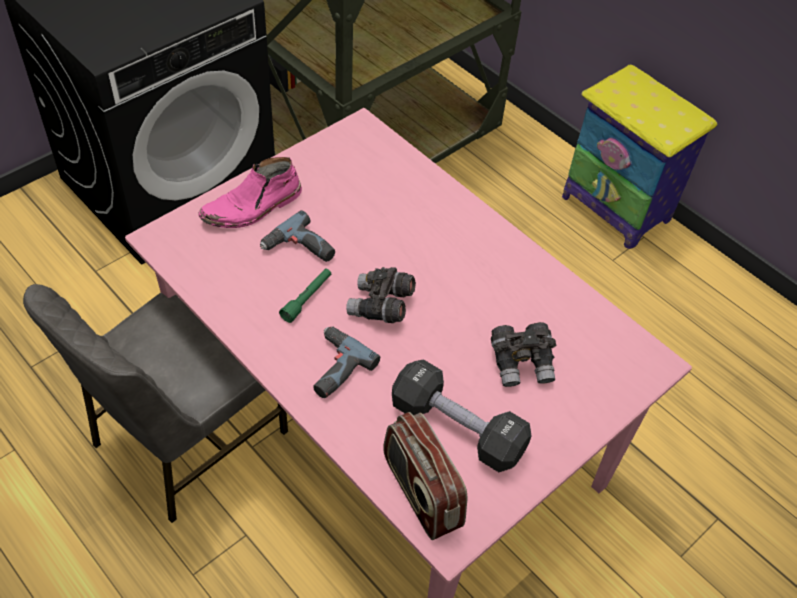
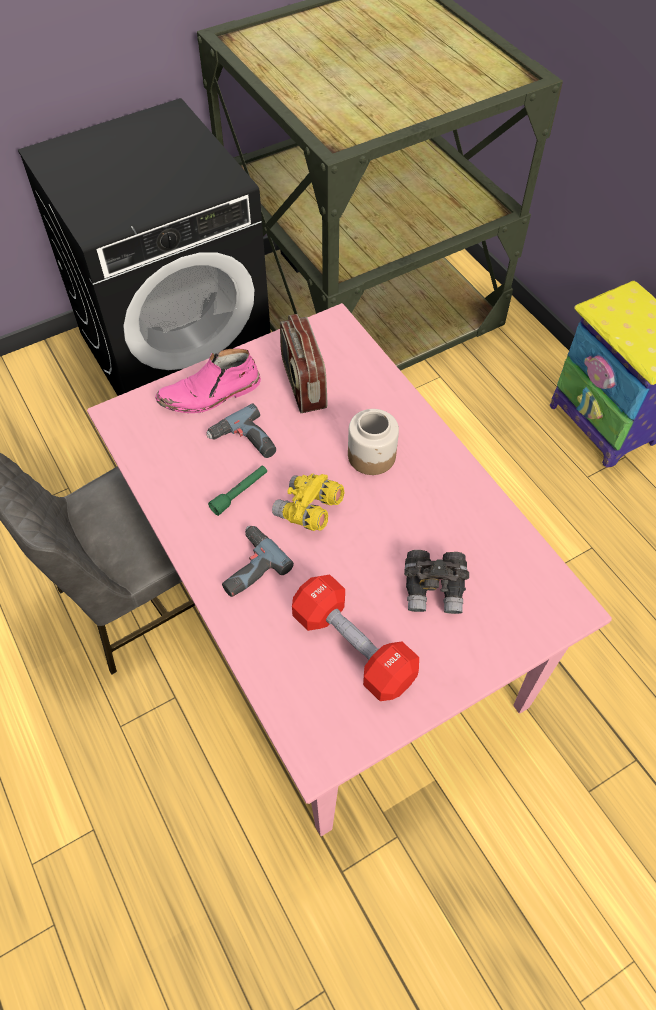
camera: 15 degrees right, 5 degrees up
(381, 306) = (308, 511): grey binoculars -> yellow binoculars
(421, 492) = (301, 707): radio -> radio (303, 384)
(430, 247) = (372, 455): none -> jar
(457, 428) = (353, 646): black dumbbell -> red dumbbell

